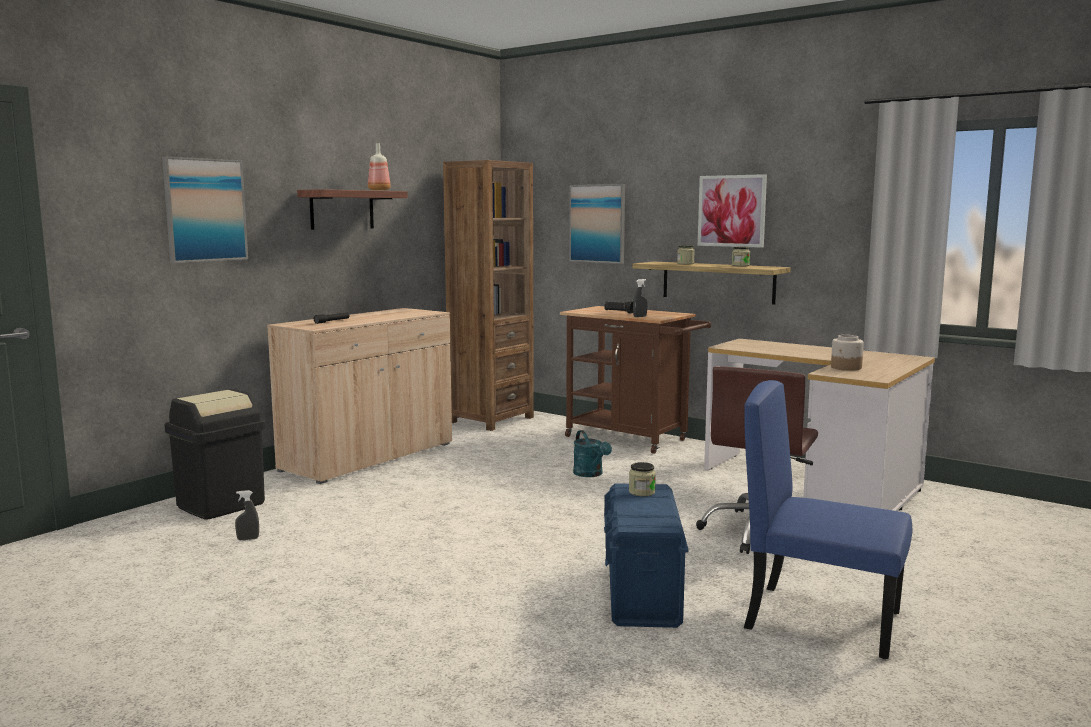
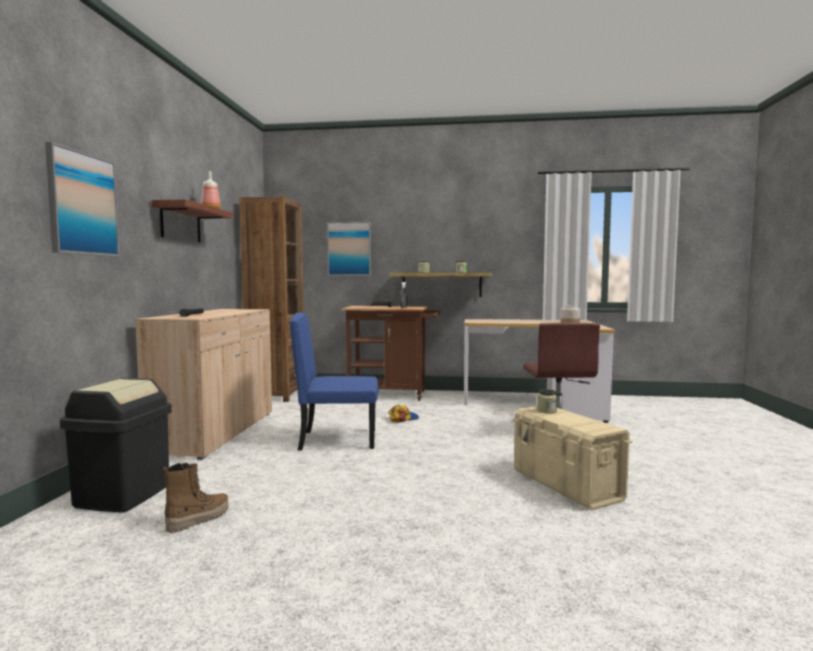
camera: 30 degrees left, 5 degrees down
(248, 539) = (198, 519): grey spray bottle -> boot
(590, 474) = (403, 418): turquoise watering can -> cap
(642, 593) = (566, 485): blue storage box -> beige storage box
(731, 211) = (450, 239): picture -> none
(822, 619) = (677, 475): blue chair -> blue chair (338, 439)

